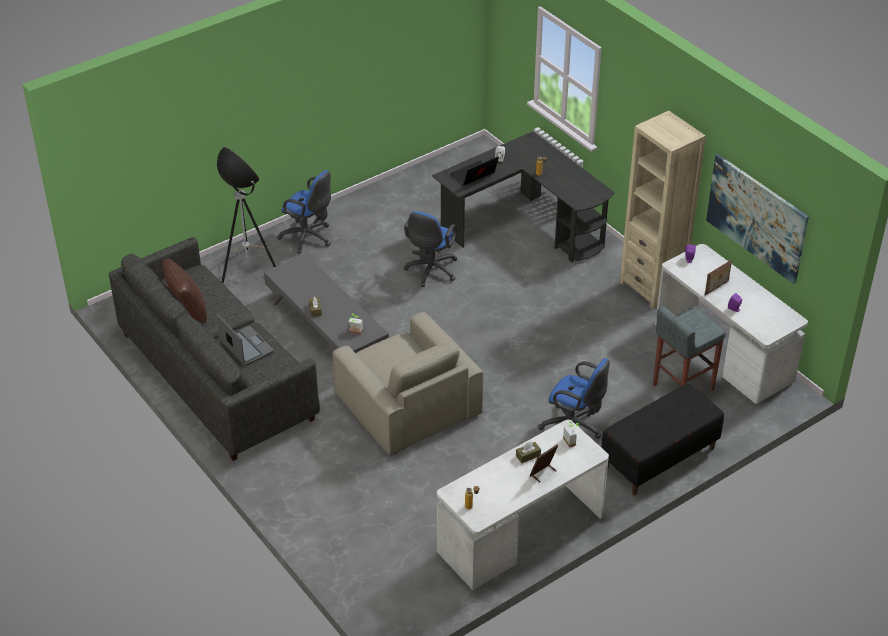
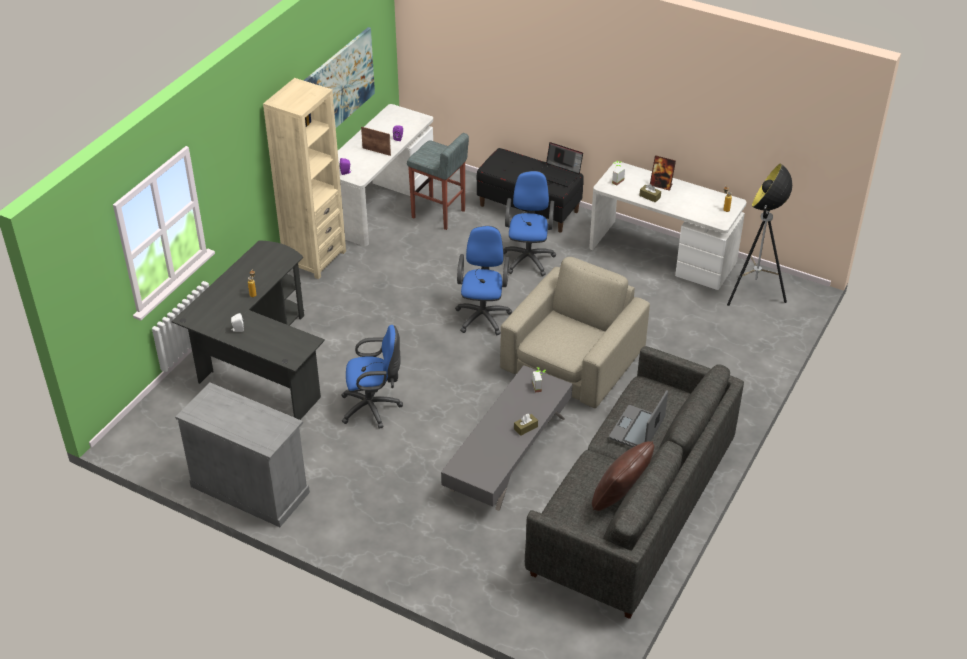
camera: 115 degrees left, 0 degrees up
(247, 269) = (454, 559): floor lamp -> floor lamp (753, 294)
(309, 238) = (369, 527): blue office chair -> blue office chair (483, 315)
(388, 193) = (250, 489): none -> grey cabinet
(473, 176) = (280, 339): laptop -> laptop (559, 174)

